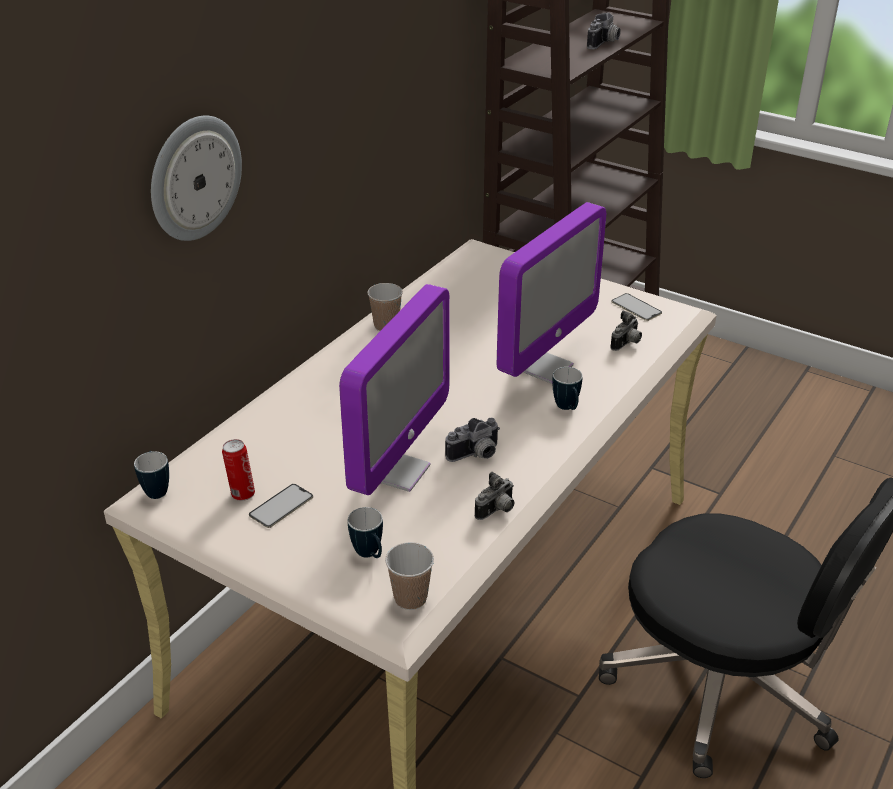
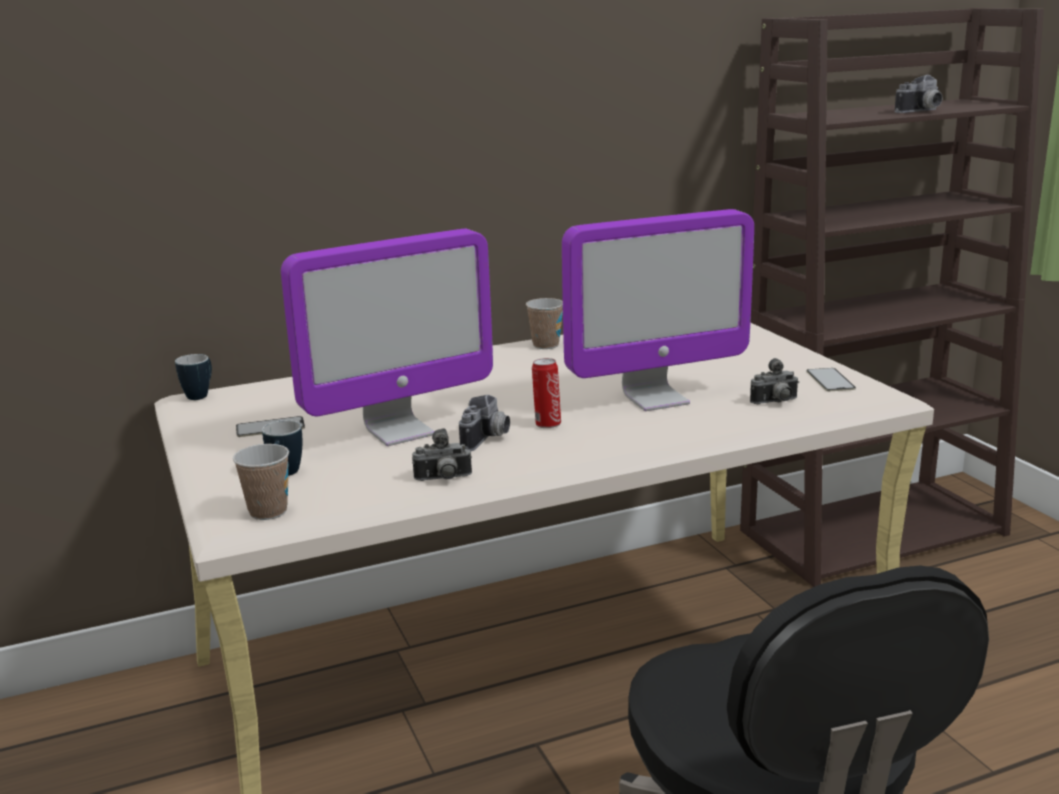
camera: 35 degrees right, 15 degrees down
(194, 178) = (313, 109): wall clock -> none
(241, 494) = (254, 413): can -> can (547, 424)
(476, 455) = (487, 439): camera -> camera turned 75 degrees counterclockwise
(567, 408) = (633, 431): mug -> none

